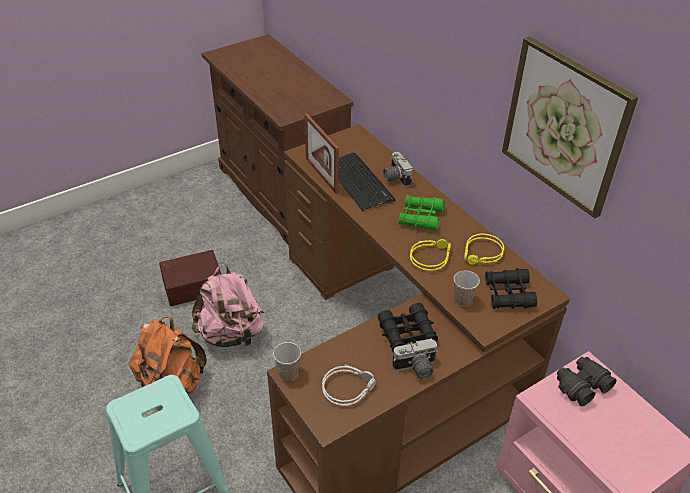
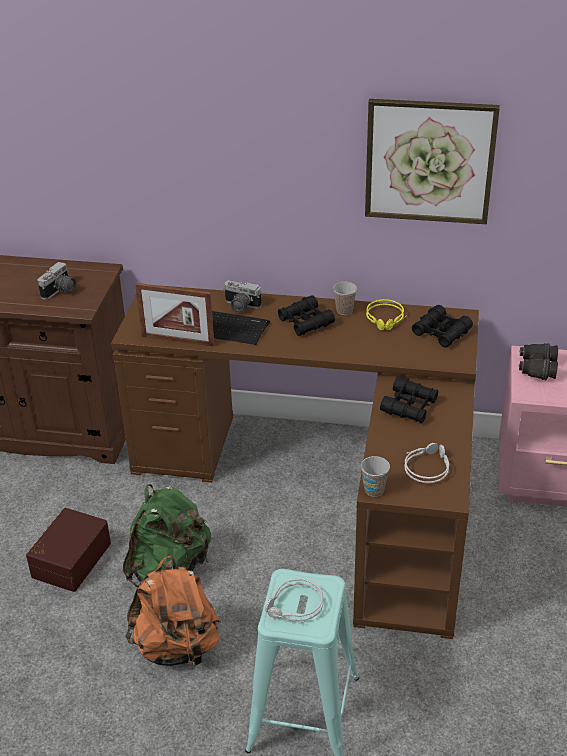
camera: 45 degrees left, 5 degrees down
(144, 408) = (294, 607): none -> grey headphones
(231, 334) = (169, 568): pink backpack -> green backpack
(416, 369) = (449, 423): camera -> camera (60, 291)
(420, 217) = (305, 322): green binoculars -> black binoculars
(430, 256) = (355, 343): yellow headphones -> none
(463, 300) = (420, 356): cup -> cup (344, 311)

